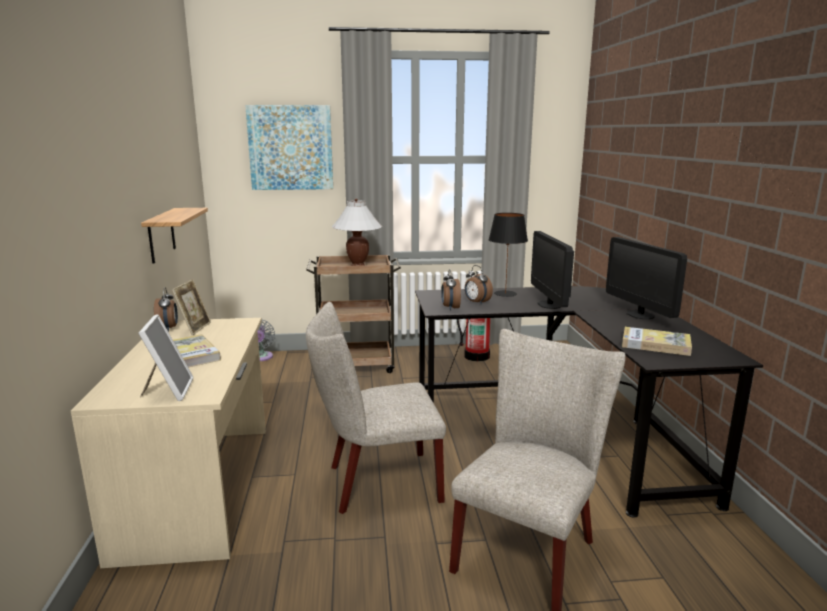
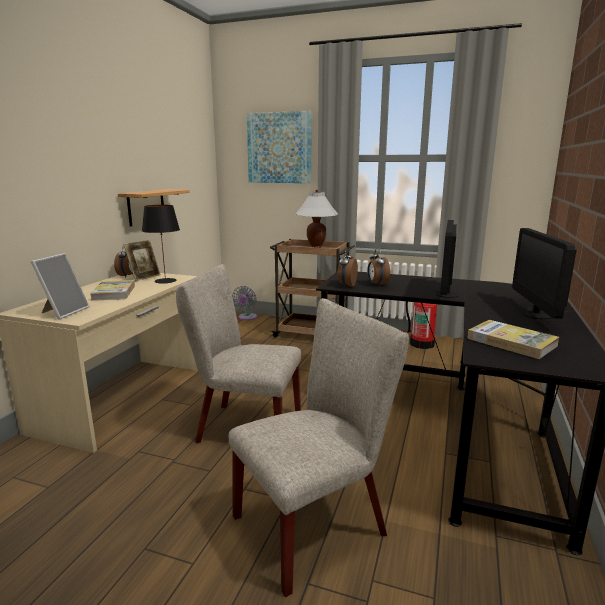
camera: 25 degrees right, 0 degrees up
(505, 293) = (416, 280): black table lamp -> black table lamp (165, 281)

